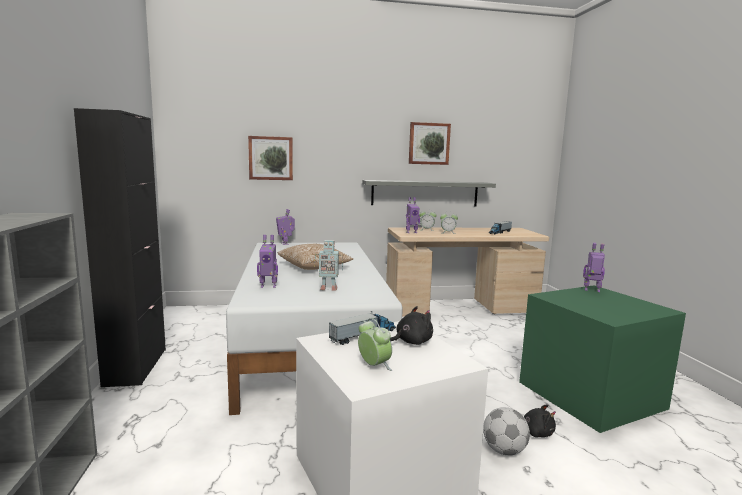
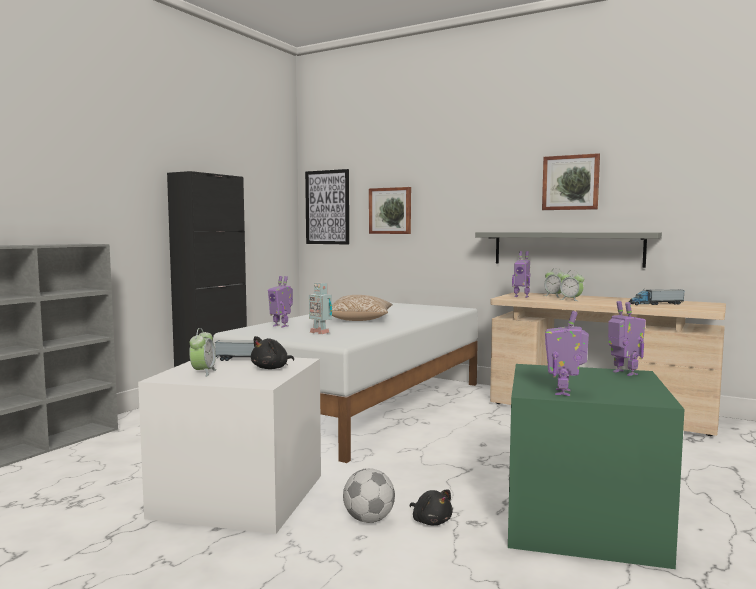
camera: 40 degrees right, 5 degrees down
(196, 151) = (327, 207): none -> picture
(285, 243) = (396, 303): toy robot -> toy robot (564, 392)
(411, 342) = (272, 368): black plush toy -> black plush toy turned 120 degrees clockwise

